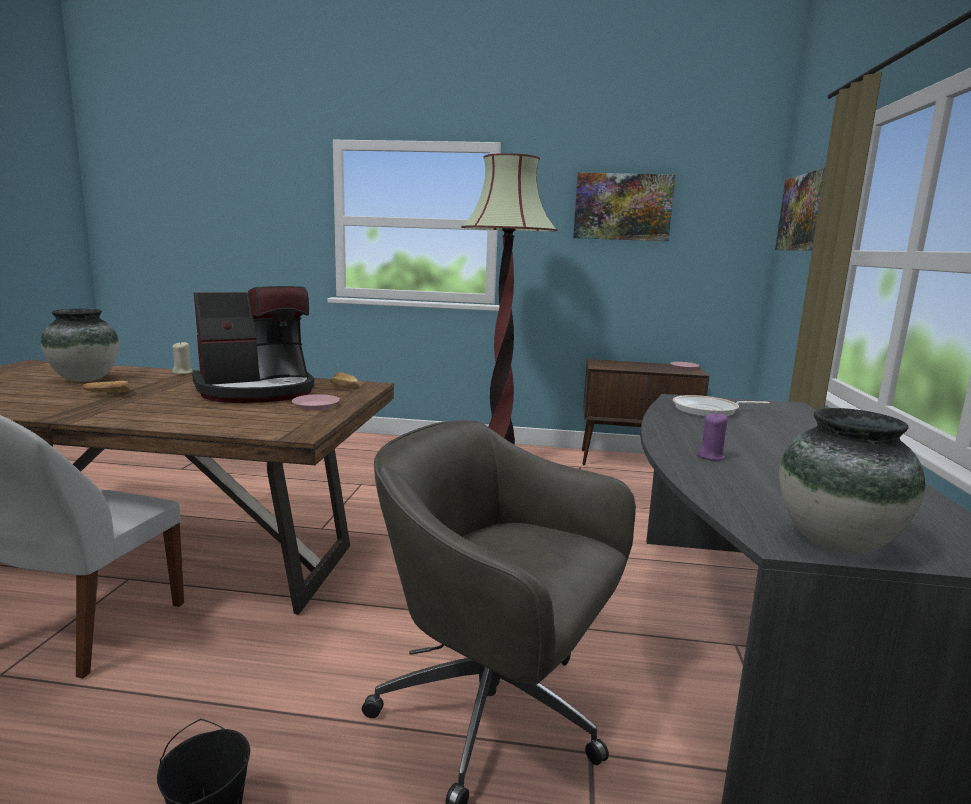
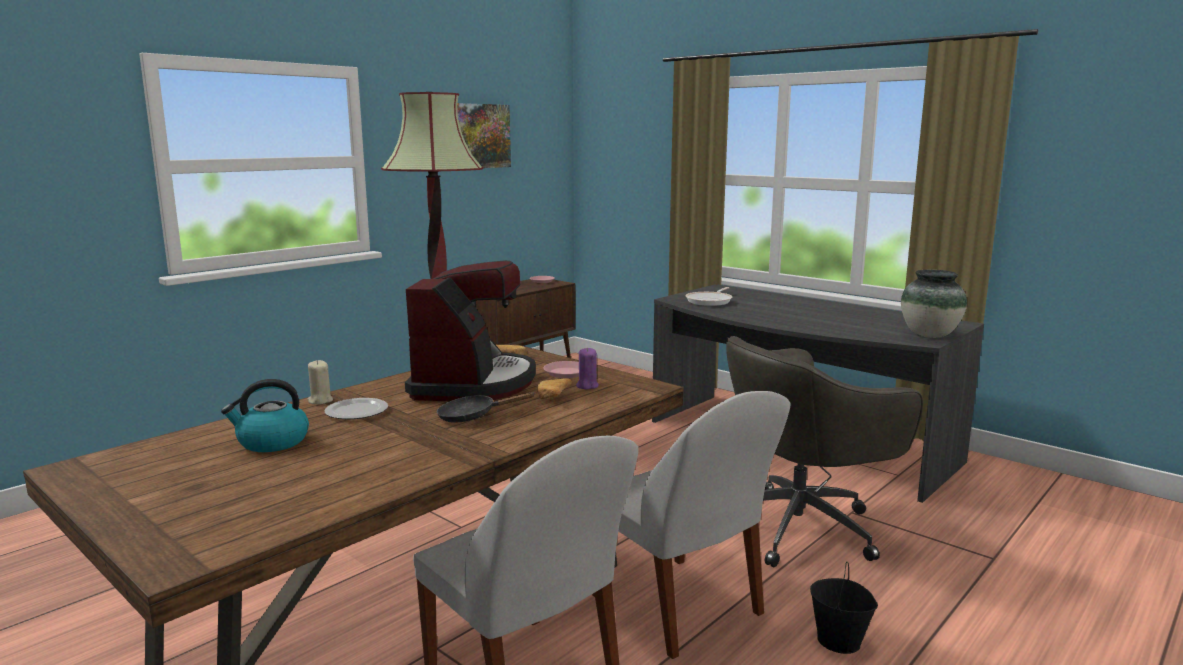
camera: 55 degrees left, 0 degrees up
(85, 379) = (272, 442): vase -> kettle
(108, 394) = (390, 435): bread -> bread (552, 398)
(160, 381) = (356, 412): none -> plate
(163, 403) = (473, 416): none -> black frying pan
(238, 673) = (679, 608): none -> white chair
(710, 456) = (801, 322): purple candle -> purple candle (587, 386)
(804, 213) = (622, 140): picture -> none

